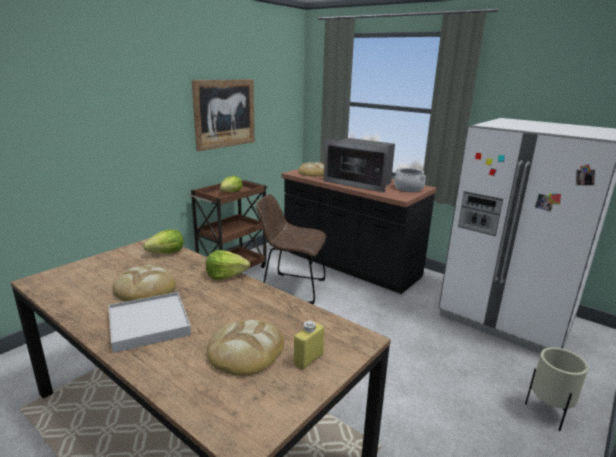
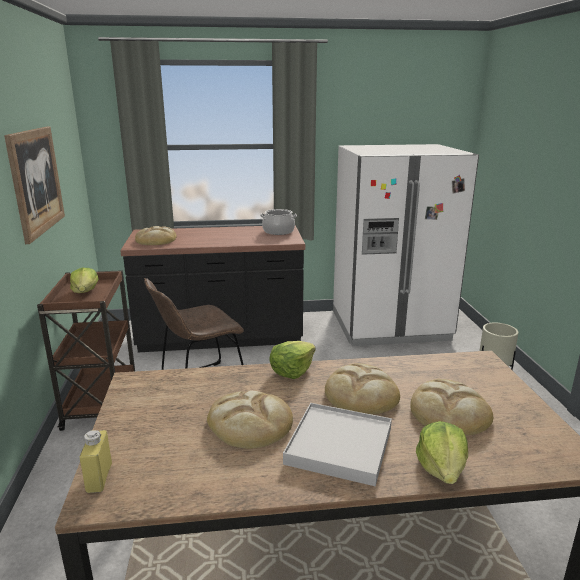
camera: 45 degrees left, 0 degrees up
(166, 252) = (178, 382): lettuce -> lettuce (442, 468)
(227, 308) = (361, 394): none -> bread
(308, 359) = (490, 391): yellow bottle -> yellow bottle (99, 478)
(360, 182) = (227, 237): microwave -> none

